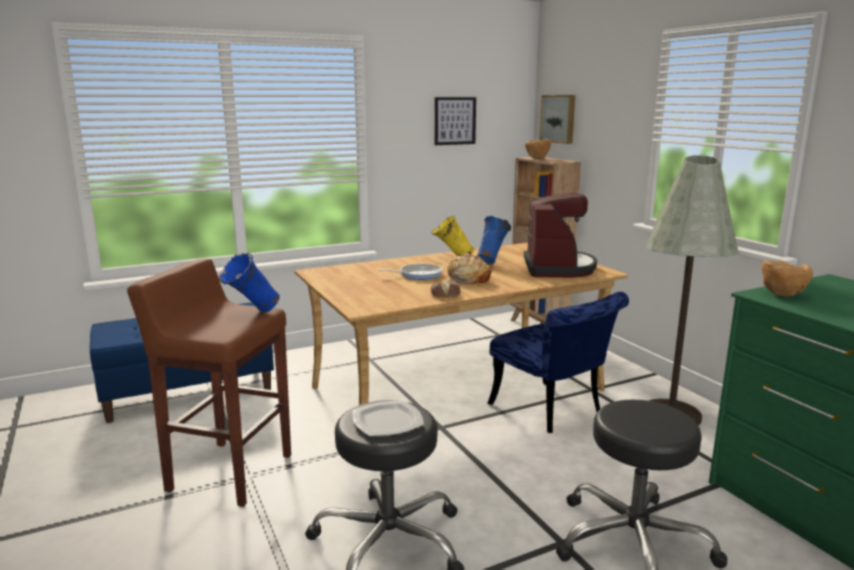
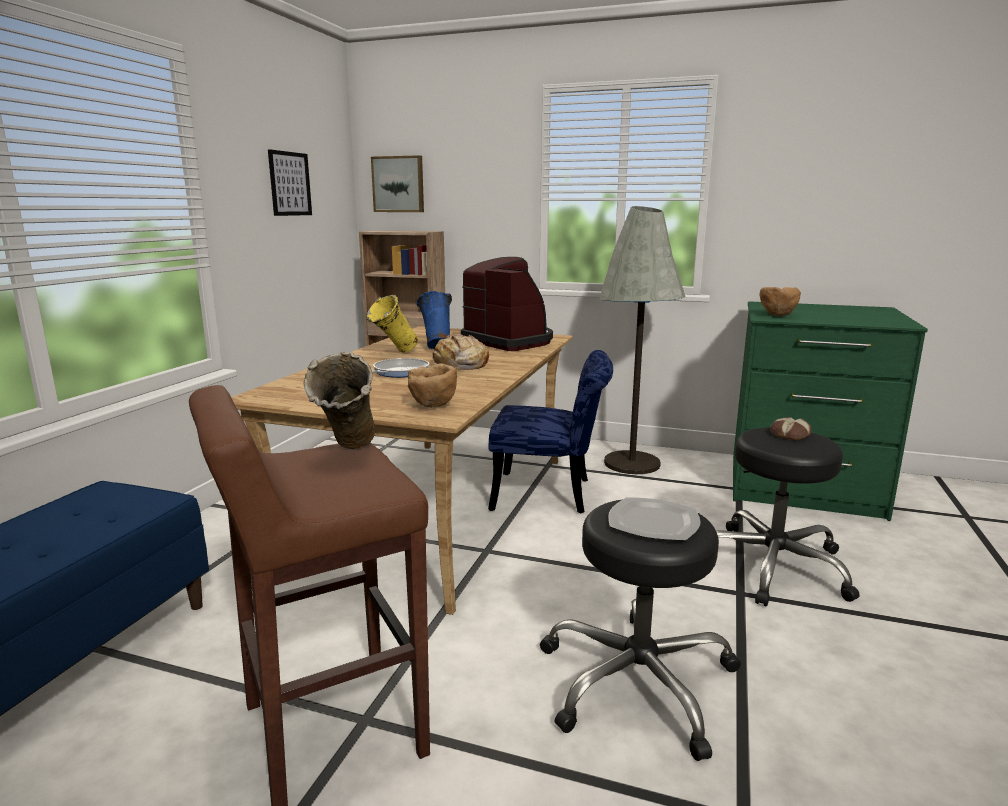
camera: 45 degrees left, 0 degrees up
(251, 314) = (349, 455): blue vase -> beige vase
(445, 293) = (481, 381): bread -> bread (789, 434)
(537, 158) = (387, 231): brown bowl -> brown bowl (433, 406)

